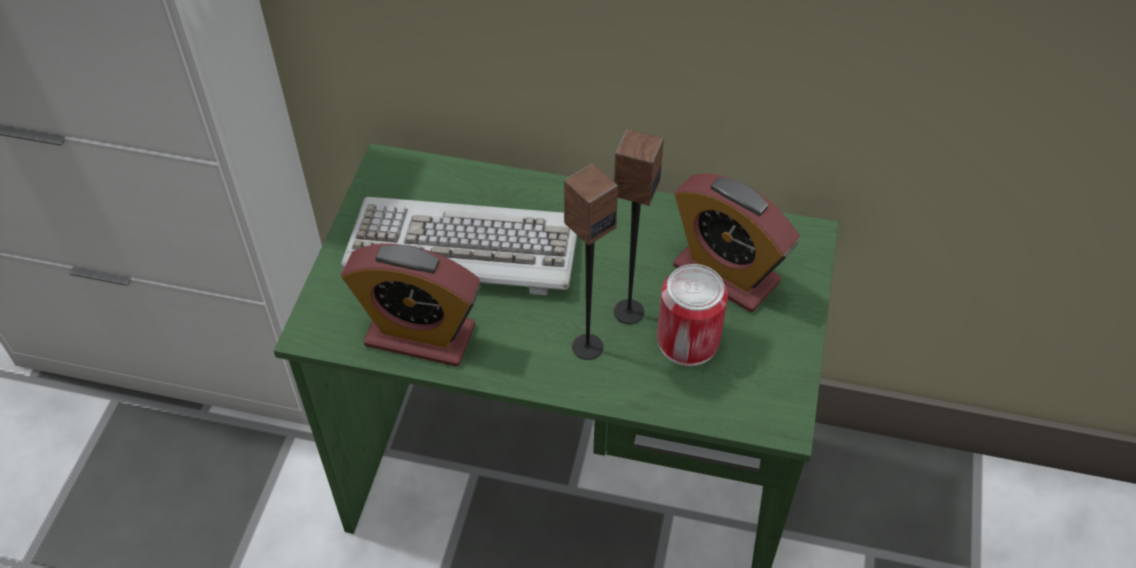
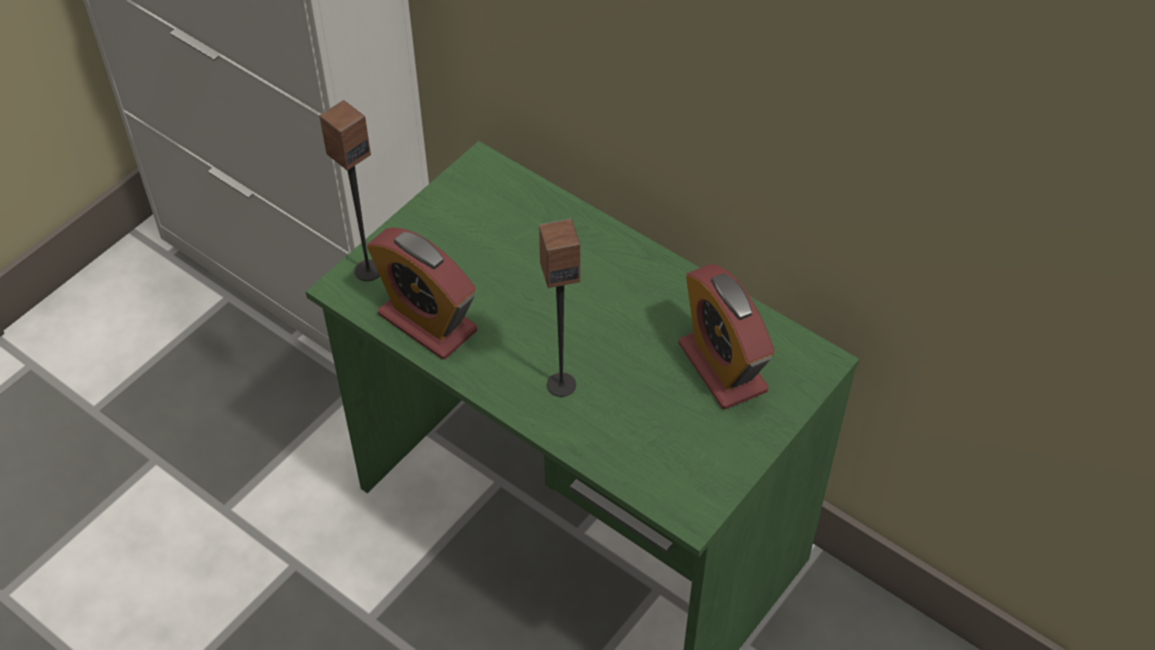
camera: 25 degrees right, 0 degrees up
(462, 251) = (502, 264): keyboard -> none
(628, 311) = (614, 368): speaker -> speaker (368, 270)
(688, 341) = (651, 413): can -> none

